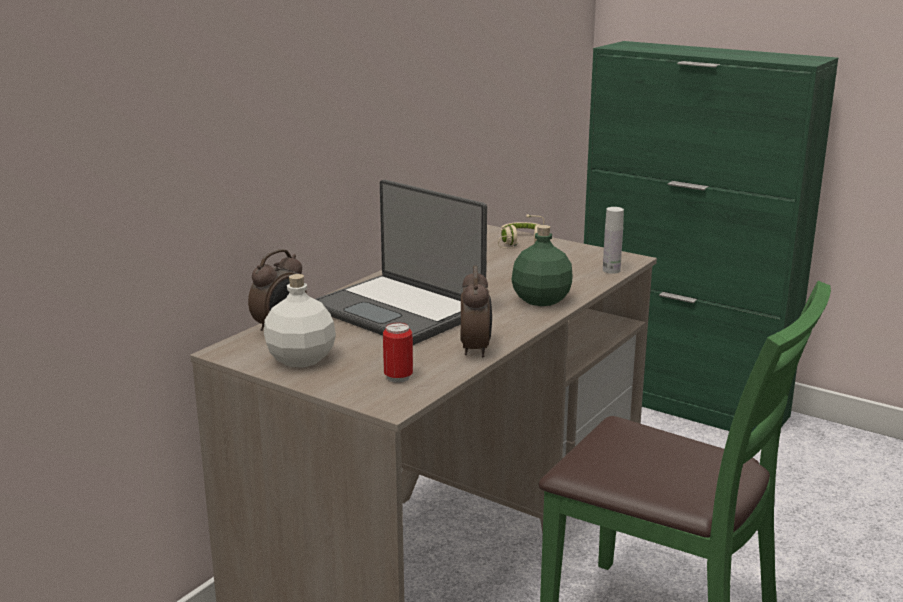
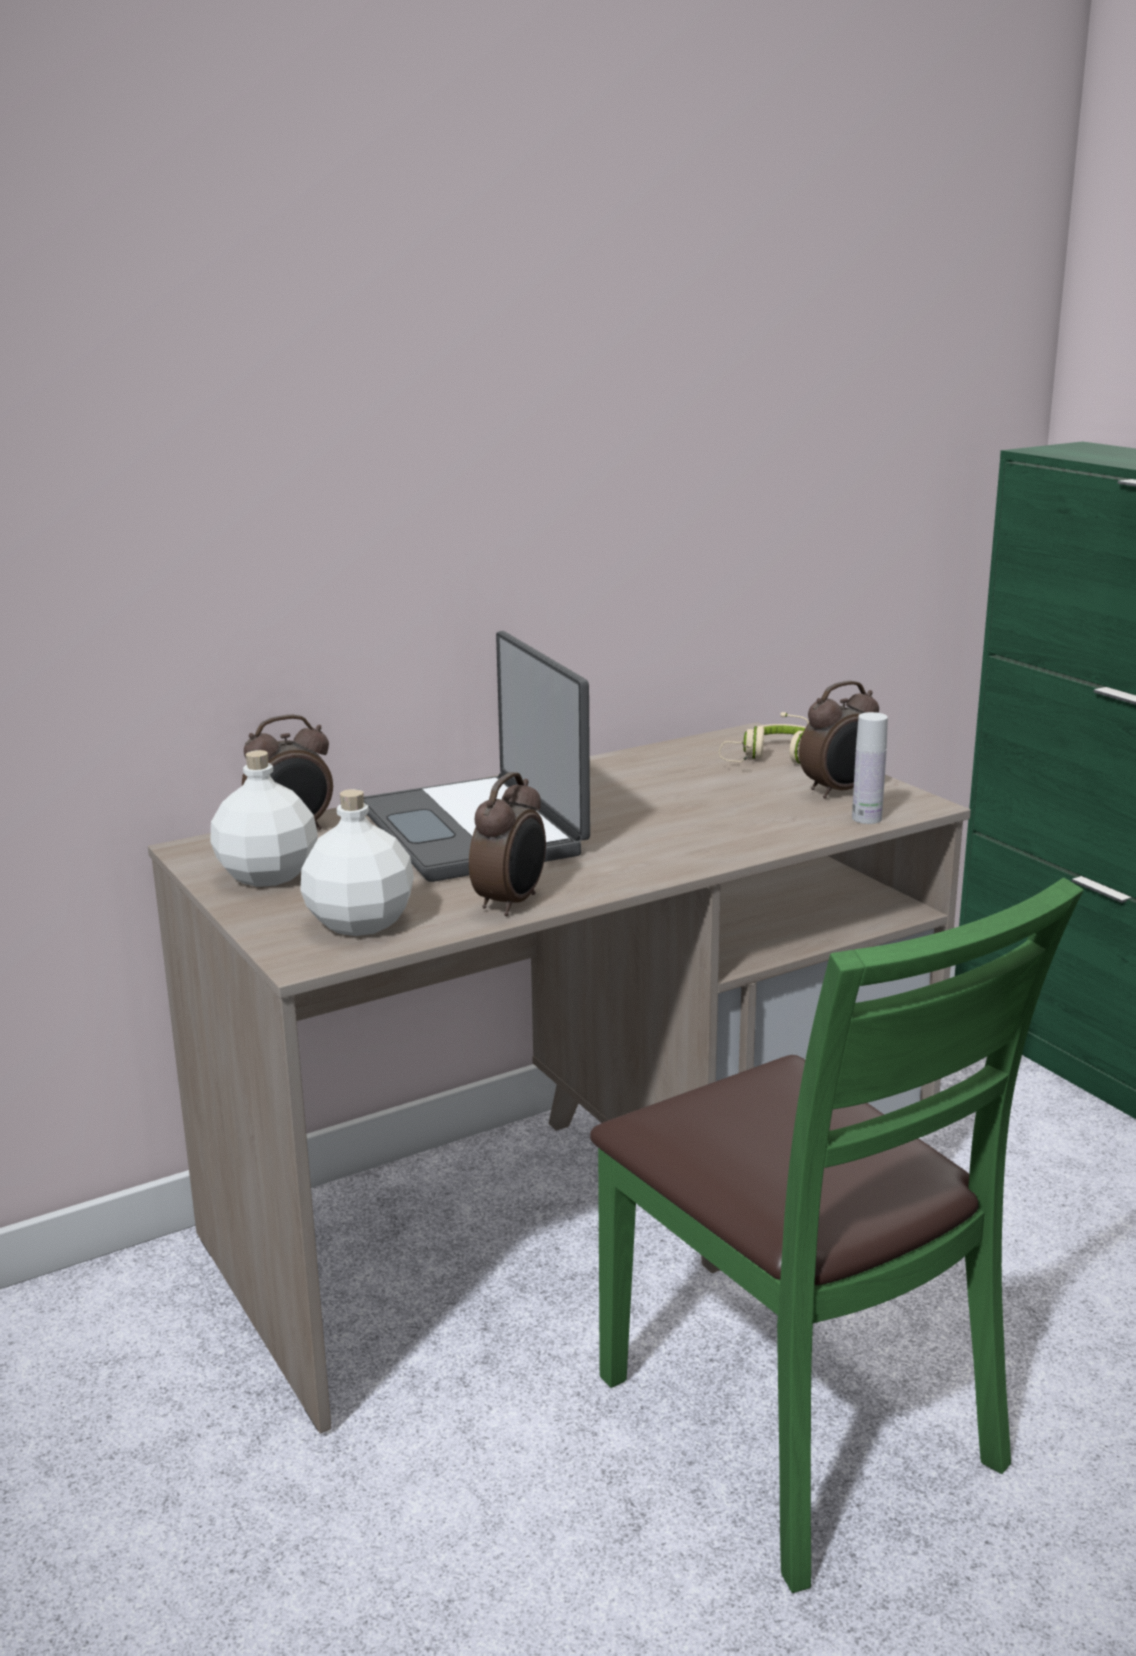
camera: 25 degrees right, 0 degrees up
(398, 377) = (358, 923): can -> white bottle
(540, 300) = (697, 846): green bottle -> none
(579, 257) = (839, 792): none -> alarm clock

